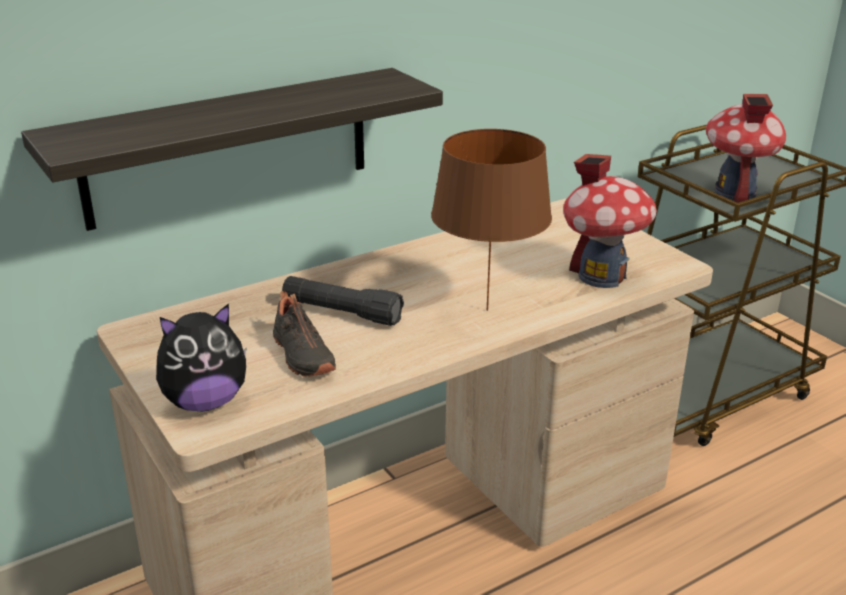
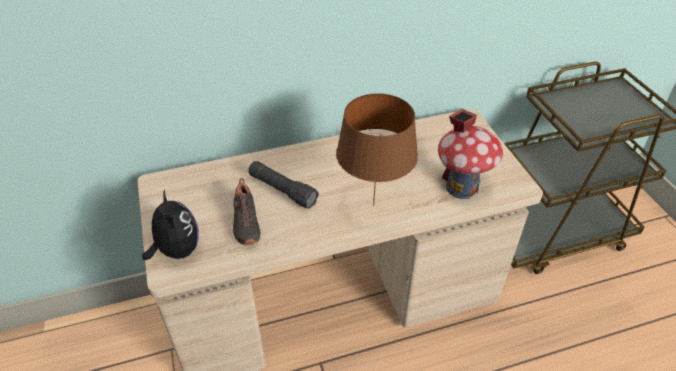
camera: 15 degrees right, 15 degrees up
(205, 402) = (177, 250): plush toy -> plush toy turned 105 degrees counterclockwise
(229, 147) = (222, 76): shelf -> none
(735, 192) = (589, 123): toy house -> none

